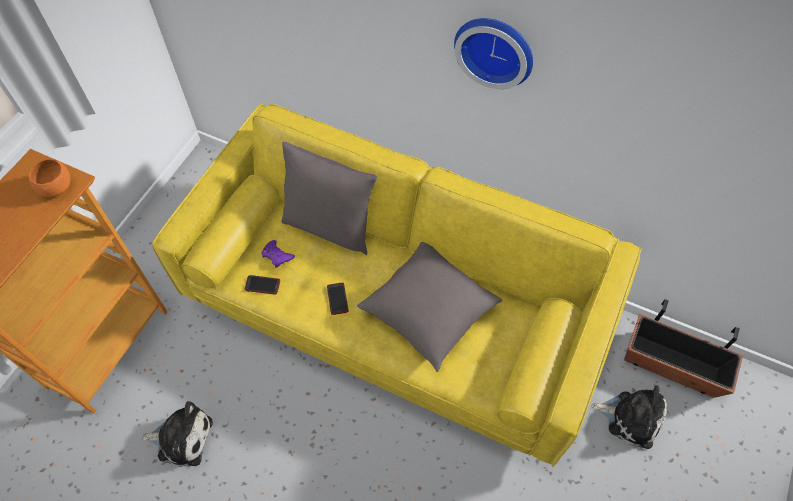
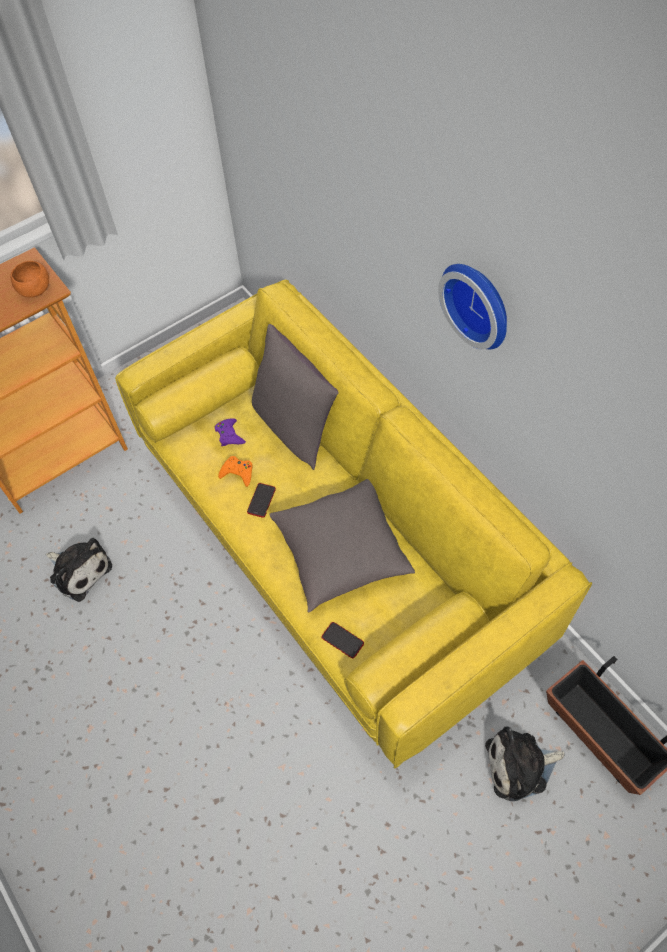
camera: 30 degrees right, 0 degrees up
(262, 285) = (200, 457): phone -> phone (342, 640)
(303, 284) = (238, 473): none -> orange game controller
(631, 417) = (520, 766): plush toy -> plush toy turned 120 degrees clockwise

